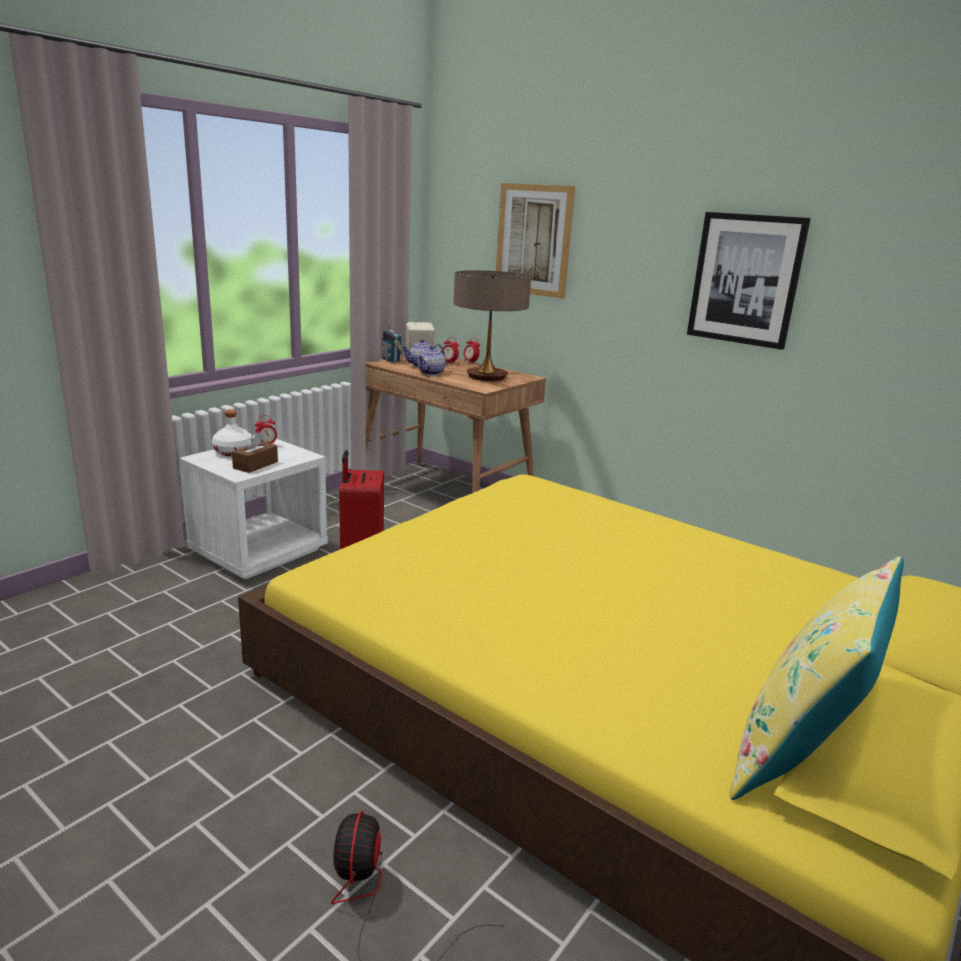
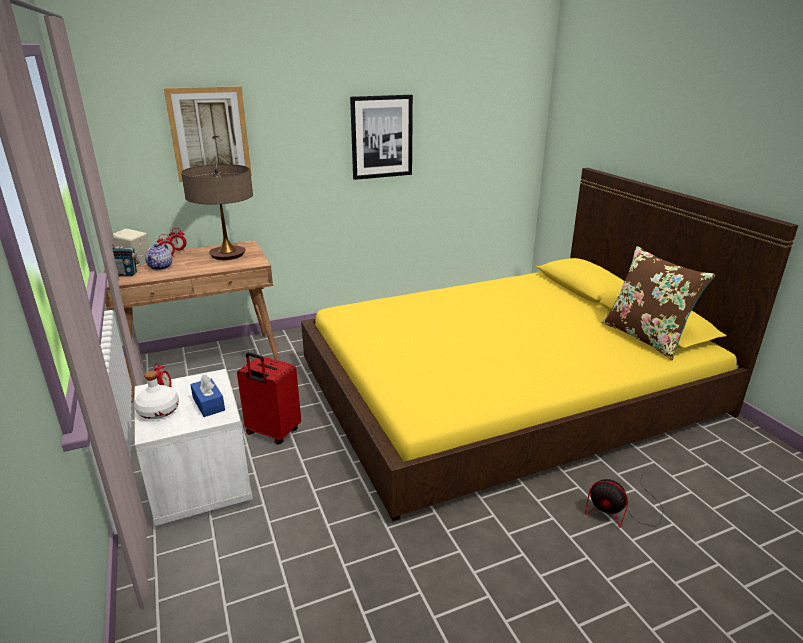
camera: 60 degrees left, 5 degrees up
(255, 465) = (208, 404): brown tissue box -> blue tissue box
(431, 373) = (190, 269): teapot -> none
(798, 753) = (645, 337): yellow pillow -> brown pillow

